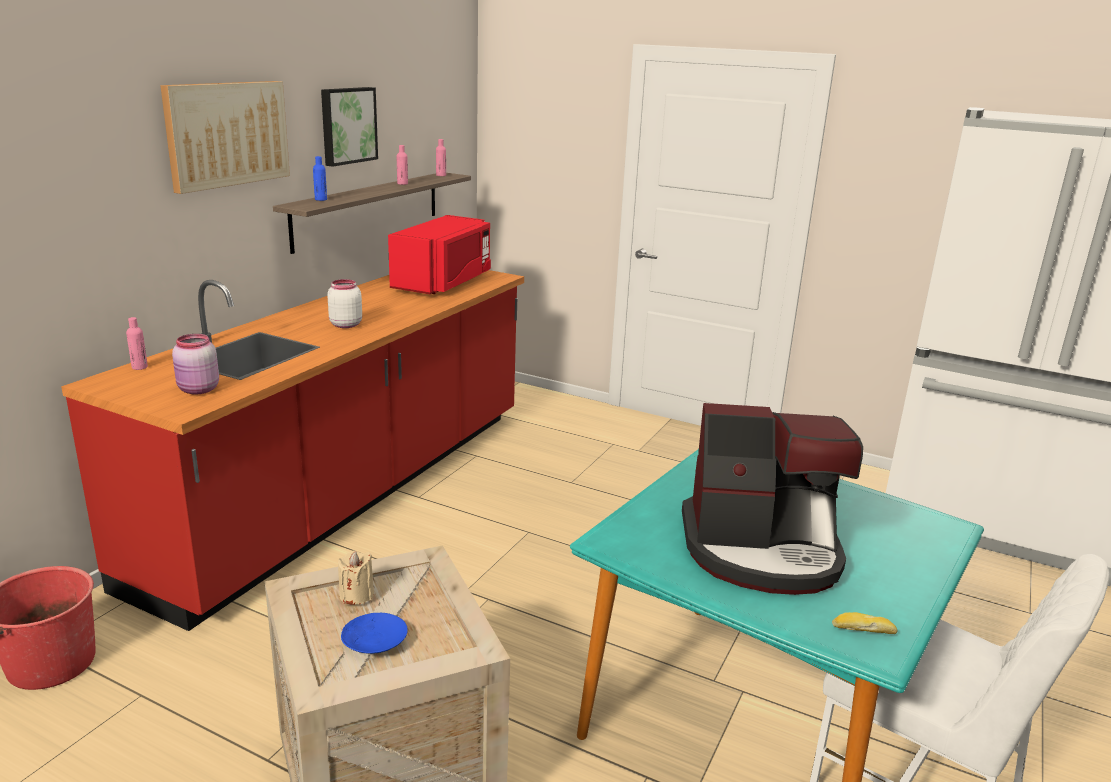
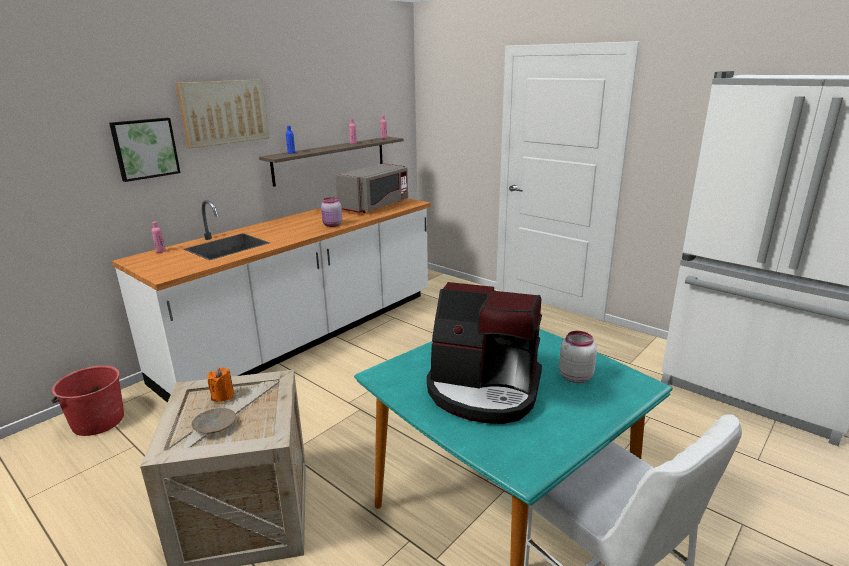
camera: 15 degrees right, 0 degrees up
(198, 390) = (181, 265): pink jar -> pink jar (332, 225)
(345, 324) = (295, 230): white jar -> white jar (574, 376)
(347, 125) = (313, 106): picture -> picture (145, 148)
(350, 492) = (308, 335): red counter -> white counter
(356, 595) = (223, 396): beige candle -> orange candle
(374, 640) = (214, 425): blue plate -> beige plate
(443, 283) = (375, 206): red microwave -> grey microwave
(863, 629) = (523, 454): bread -> none

